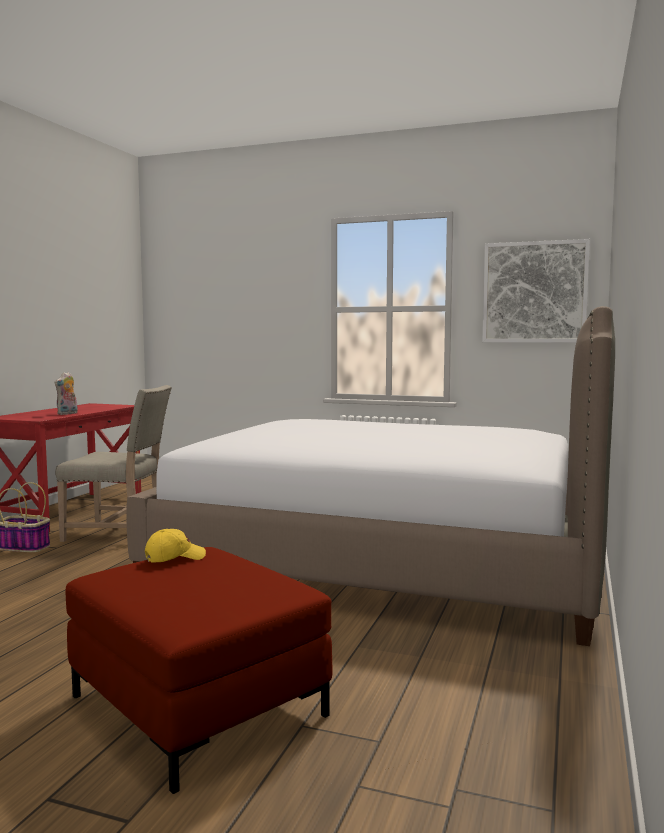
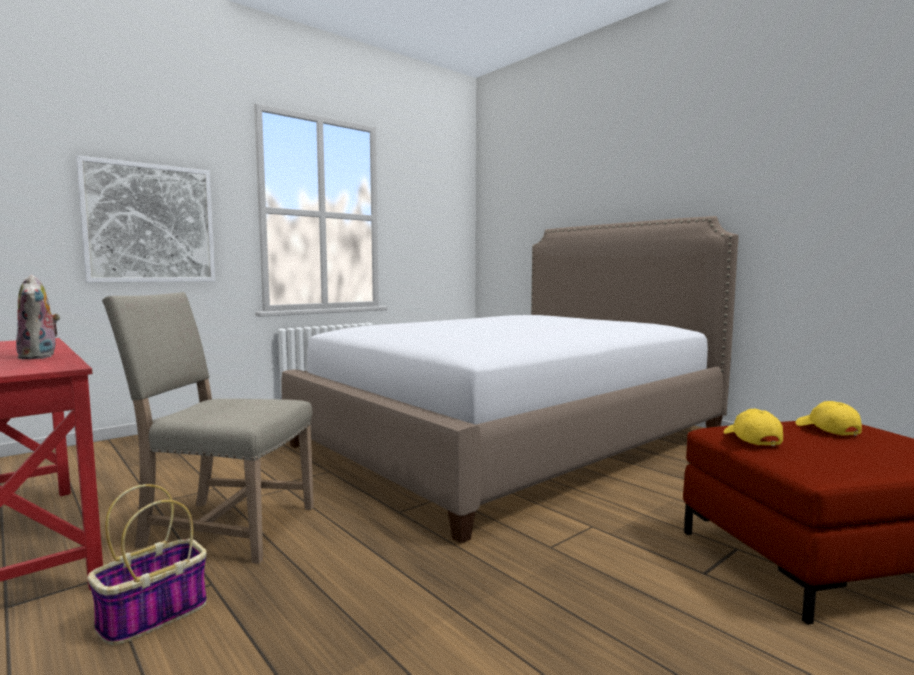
camera: 60 degrees left, 0 degrees up
(120, 532) = (223, 527): beige chair -> beige chair turned 120 degrees counterclockwise
(237, 580) = (826, 430): none -> yellow cap
(534, 292) = (434, 211): picture -> picture (150, 223)

